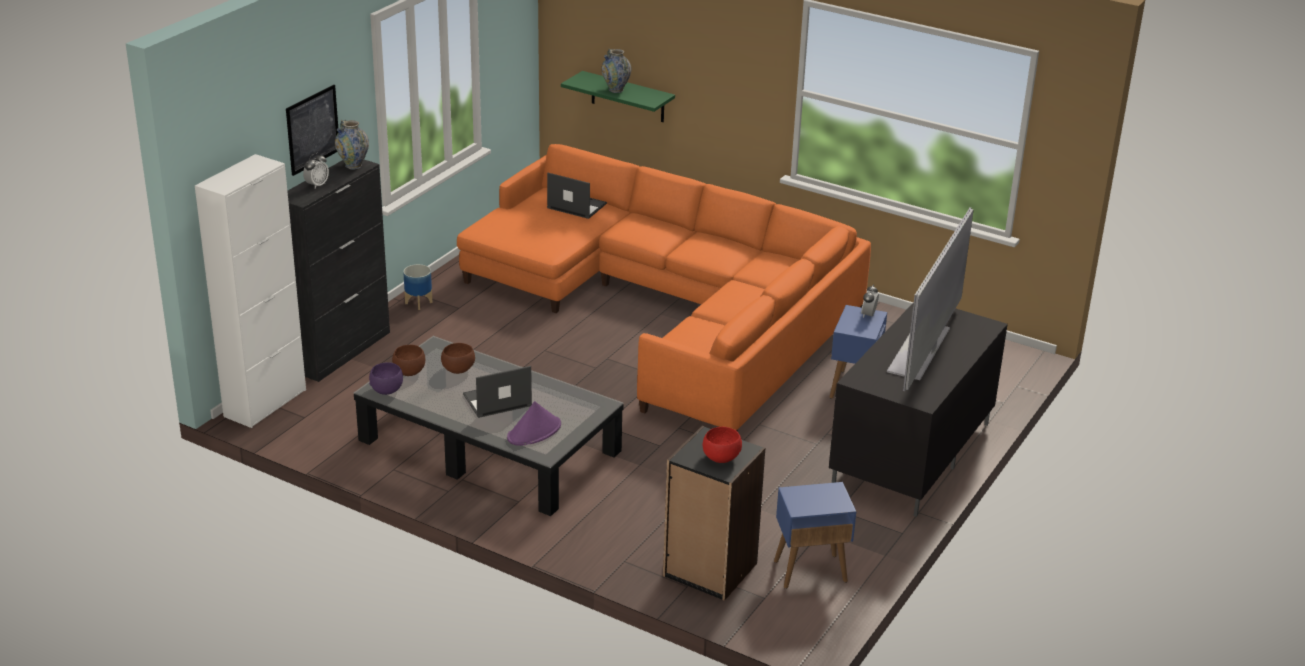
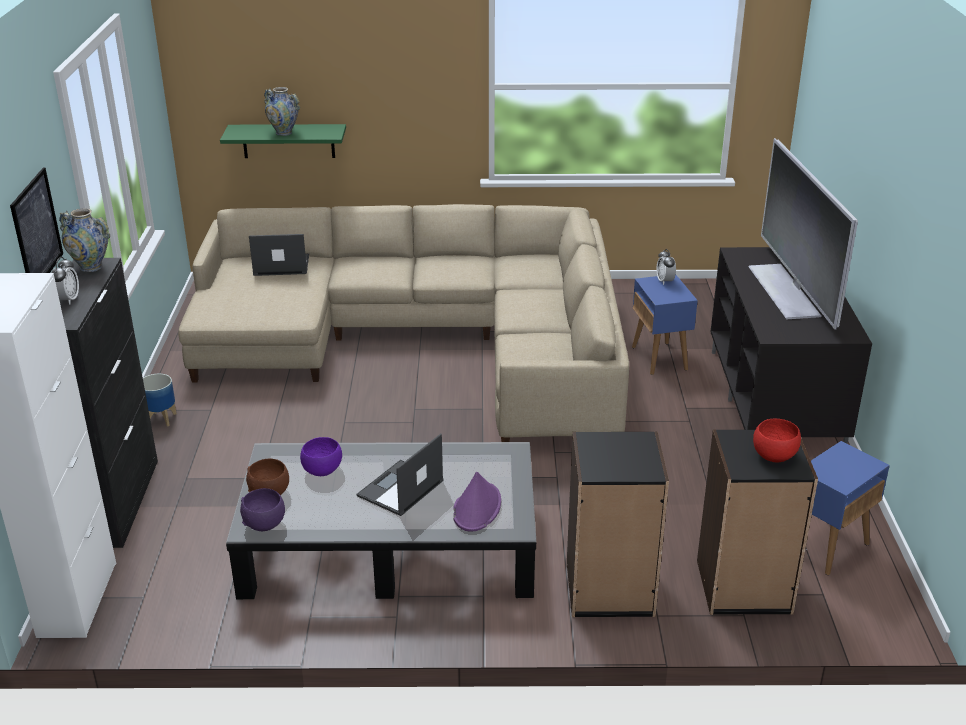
camera: 30 degrees left, 0 degrees up
(457, 370) = (322, 471): brown bowl -> purple bowl
(609, 532) = (609, 590): none -> black bookcase
(670, 310) = (424, 343): orange sofa -> beige sofa

